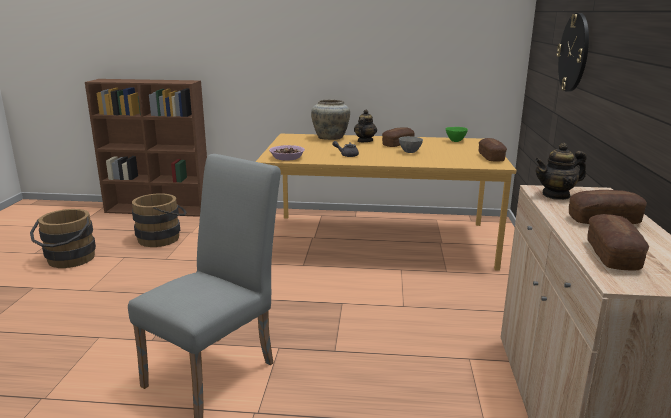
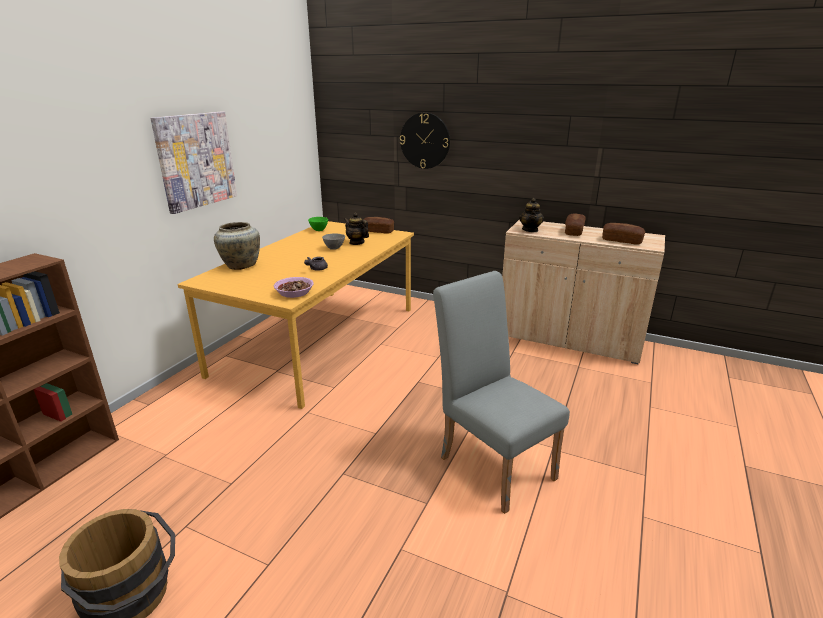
camera: 70 degrees left, 5 degrees up
(163, 238) = (156, 483): brown bucket -> none
(344, 45) = (196, 160): none -> picture
(364, 141) = (274, 255): teapot -> teapot (356, 242)
(398, 144) = (303, 247): bread -> none

